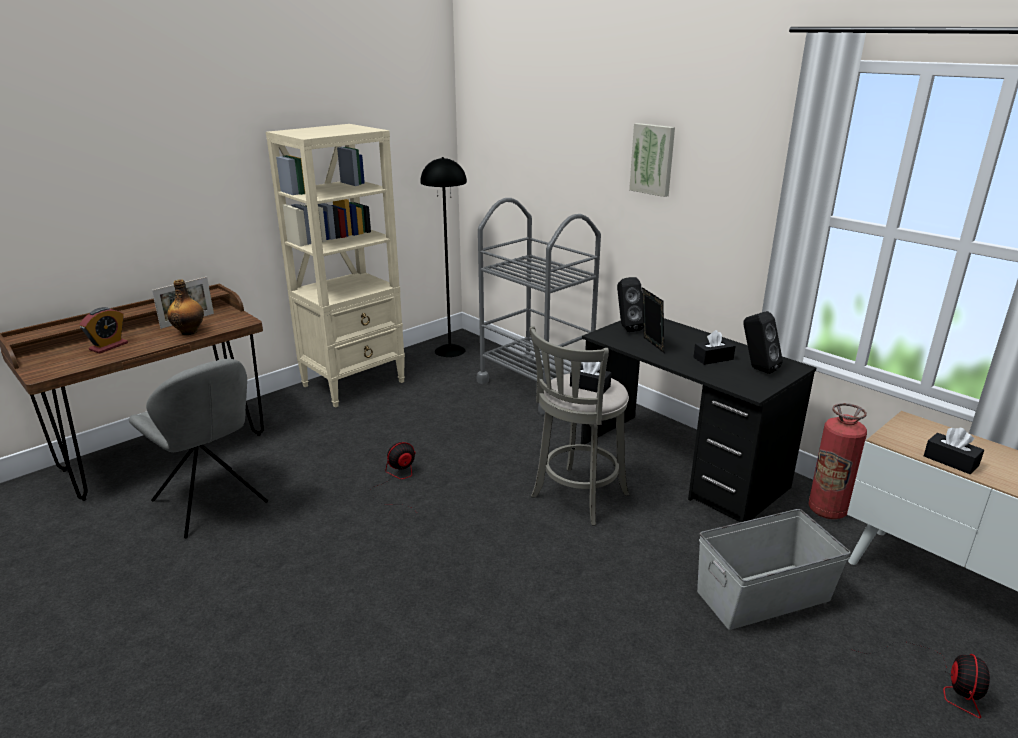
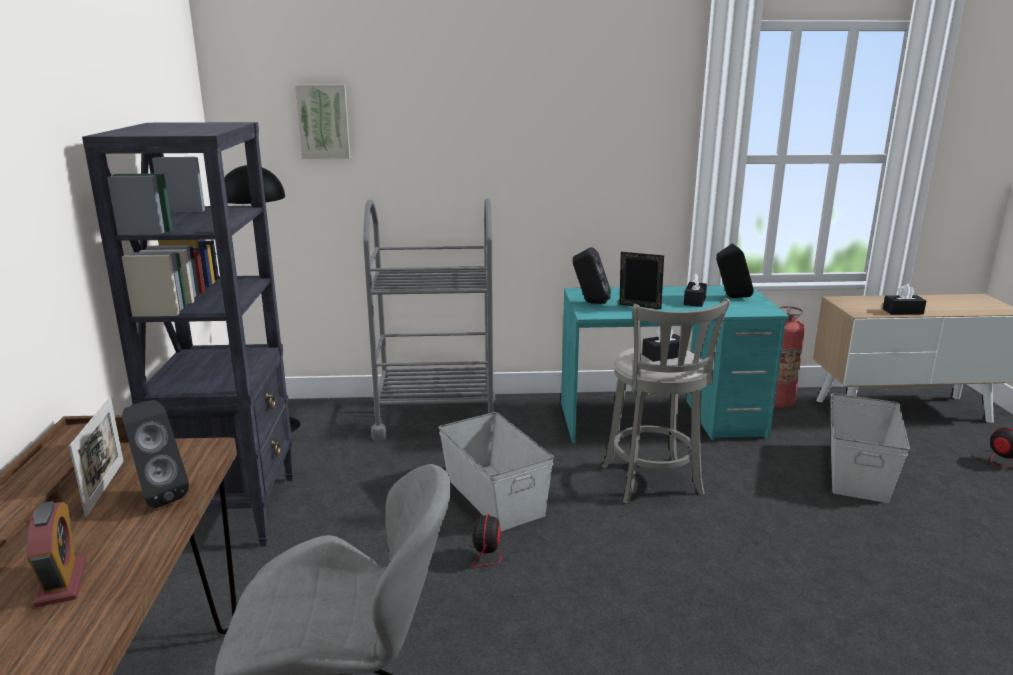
camera: 50 degrees left, 5 degrees down
(189, 332) = (157, 496): bottle -> black speaker
(355, 383) = (234, 510): beige bookcase -> black bookcase
(472, 446) = (494, 495): none -> grey storage box
(653, 159) = (541, 130): picture -> picture (324, 121)
(680, 466) = (660, 421): black desk -> turquoise desk

